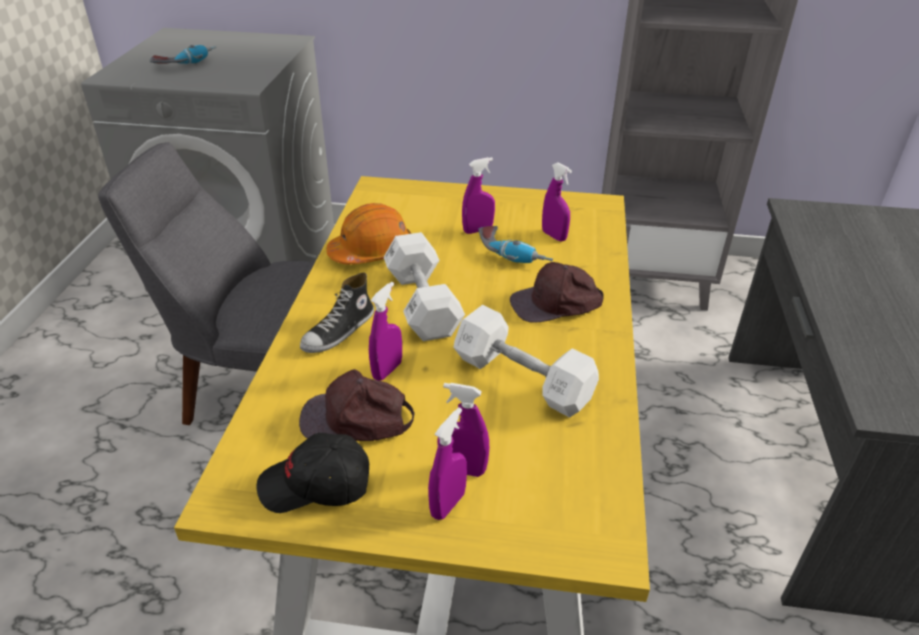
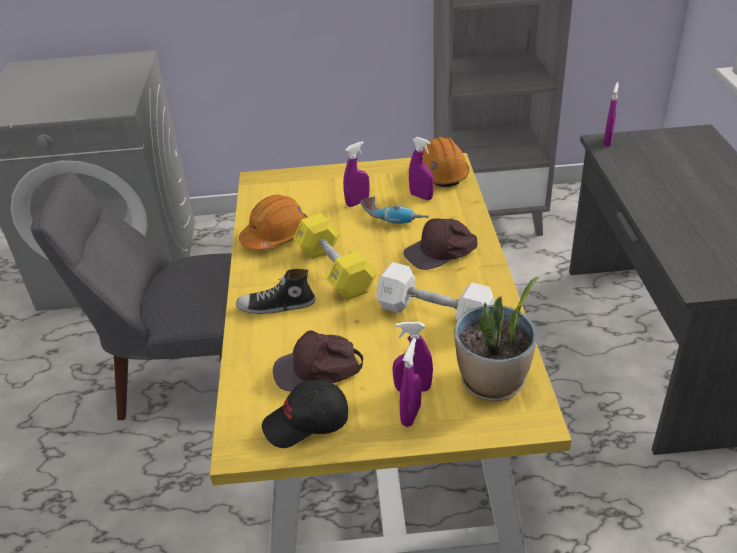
camera: 10 degrees left, 0 degrees up
(186, 63) = (50, 94): power drill -> none
(339, 332) = (276, 306): shoe -> shoe turned 60 degrees clockwise
(387, 370) = (327, 328): purple spray bottle -> purple spray bottle (607, 141)
(422, 303) = (335, 270): white dumbbell -> yellow dumbbell
(567, 483) = (492, 382): none -> potted plant
(586, 214) = (441, 173): none -> orange hard hat

